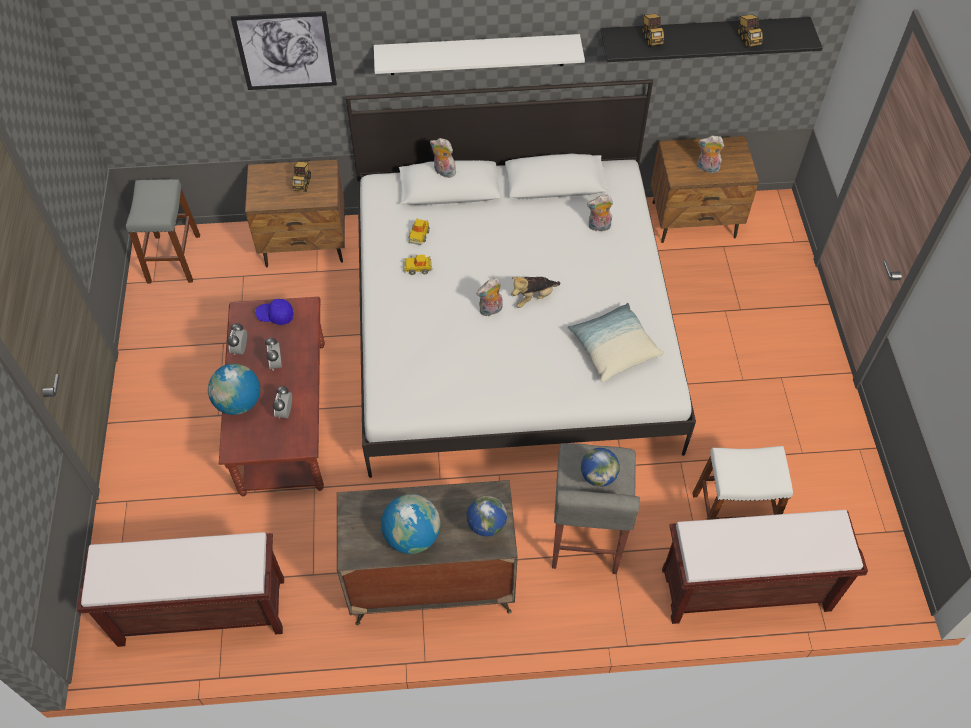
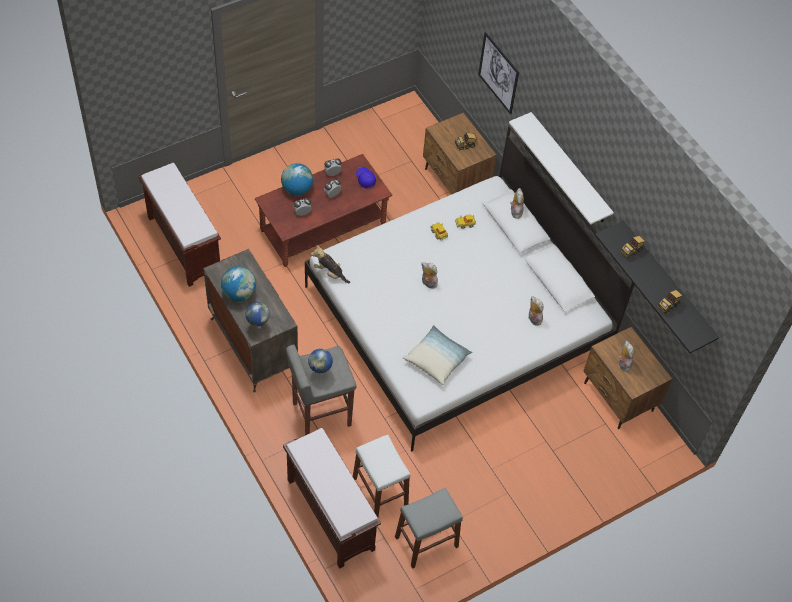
camera: 60 degrees right, 0 degrees up
(174, 258) = (403, 121): grey stool -> grey stool (426, 541)
(533, 297) = (452, 302): plush toy -> plush toy (330, 273)

